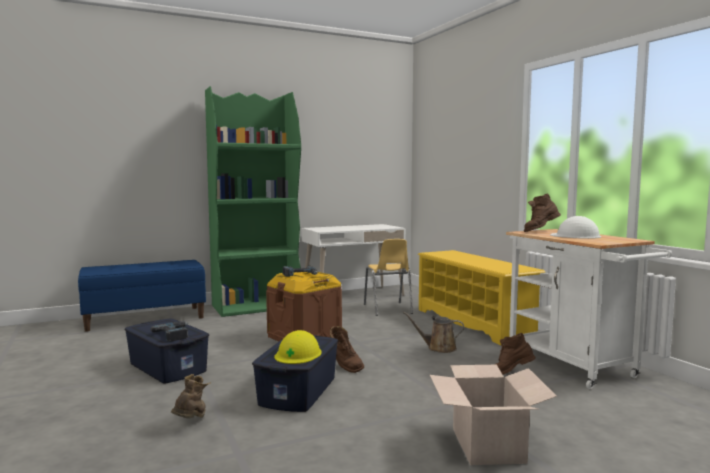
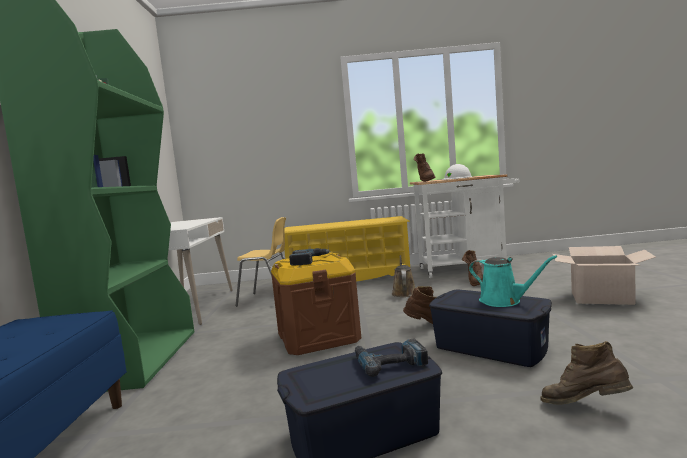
camera: 65 degrees left, 0 degrees up
(298, 354) = (504, 301): yellow hard hat -> turquoise watering can
(438, 348) = (404, 293): brown watering can -> brown watering can turned 150 degrees clockwise

